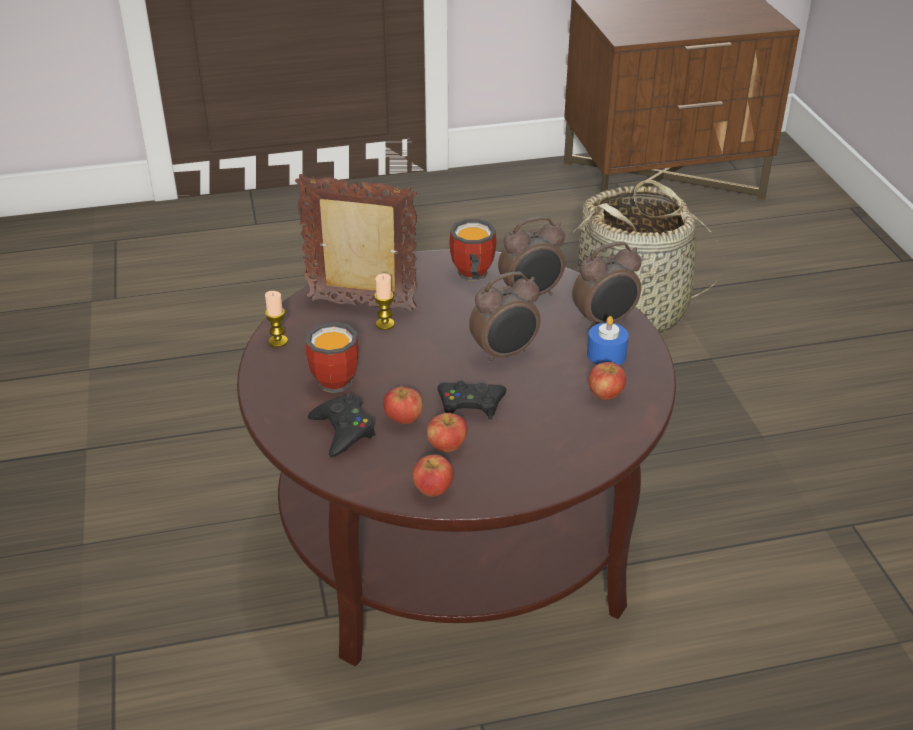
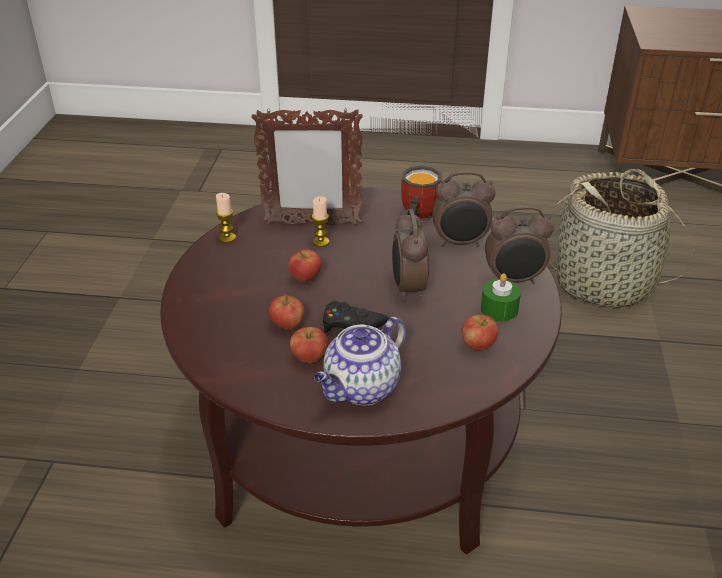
camera: 20 degrees right, 0 degrees up
(340, 378) = (257, 278): mug -> none
(343, 430) = (232, 322): black game controller -> none
(362, 306) = (311, 223): picture frame -> picture frame turned 150 degrees clockwise
(433, 490) = (274, 393): apple -> apple (305, 278)
(505, 354) = (407, 289): alarm clock -> alarm clock turned 90 degrees clockwise
(517, 464) = (361, 389): none -> teapot
(606, 355) = (499, 309): blue candle -> green candle

